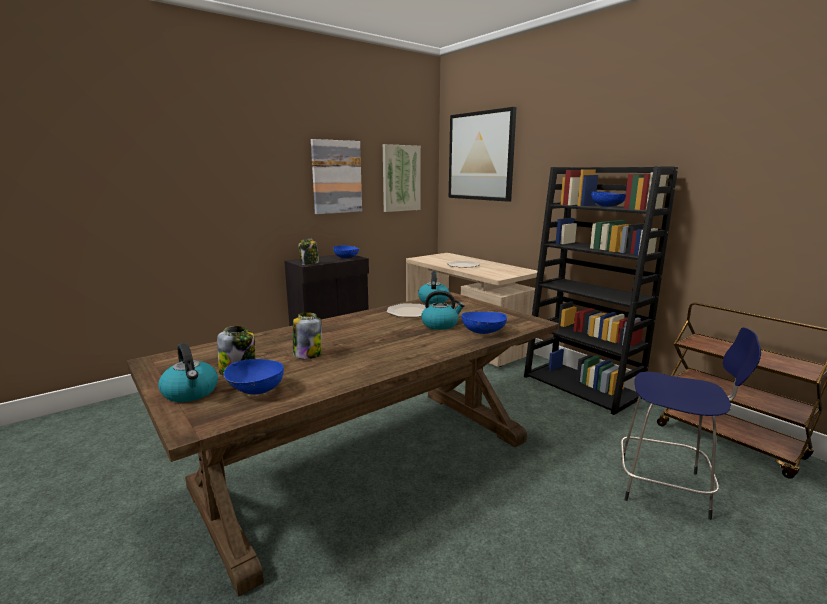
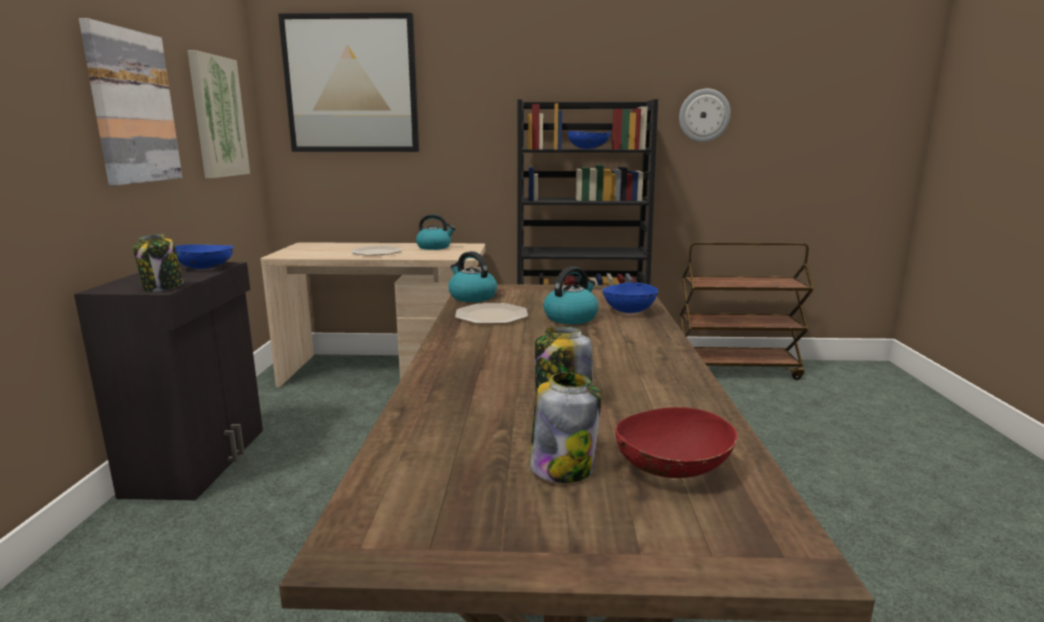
camera: 50 degrees left, 0 degrees up
(191, 392) = (617, 531): kettle -> kettle (434, 247)
(255, 390) = (672, 471): blue bowl -> red bowl
(666, 487) = (770, 422): blue stool -> none
(739, 179) = (704, 115): none -> wall clock

